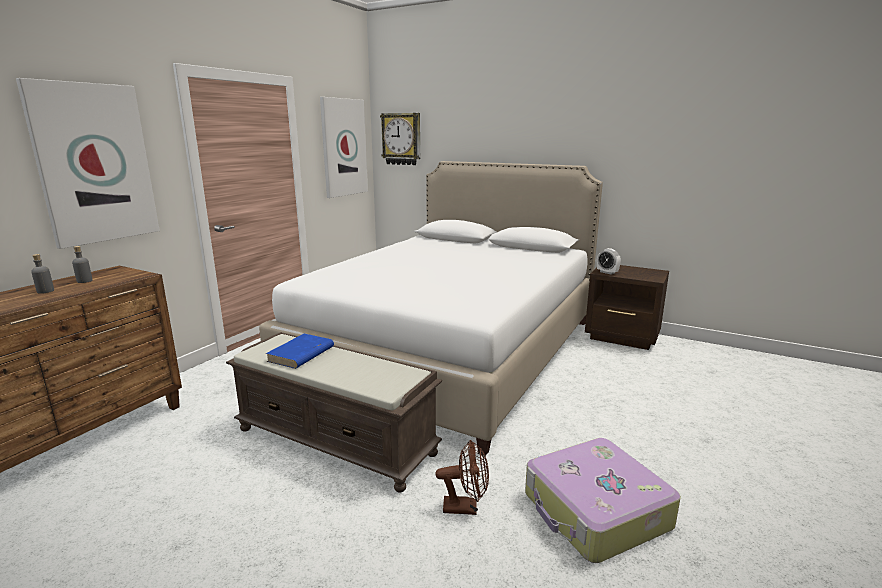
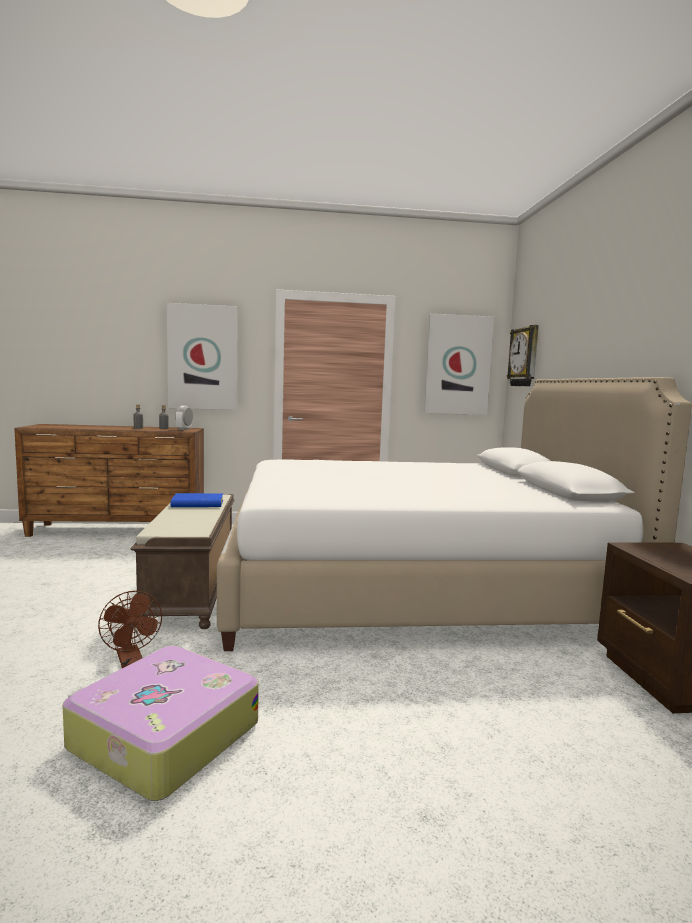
camera: 55 degrees right, 10 degrees down
(607, 272) = (639, 549): alarm clock -> alarm clock (184, 429)

